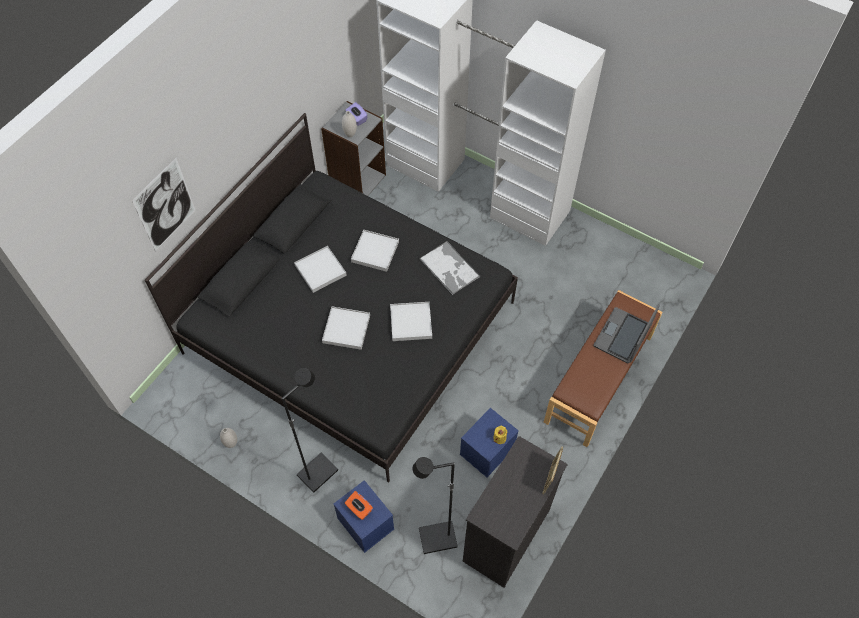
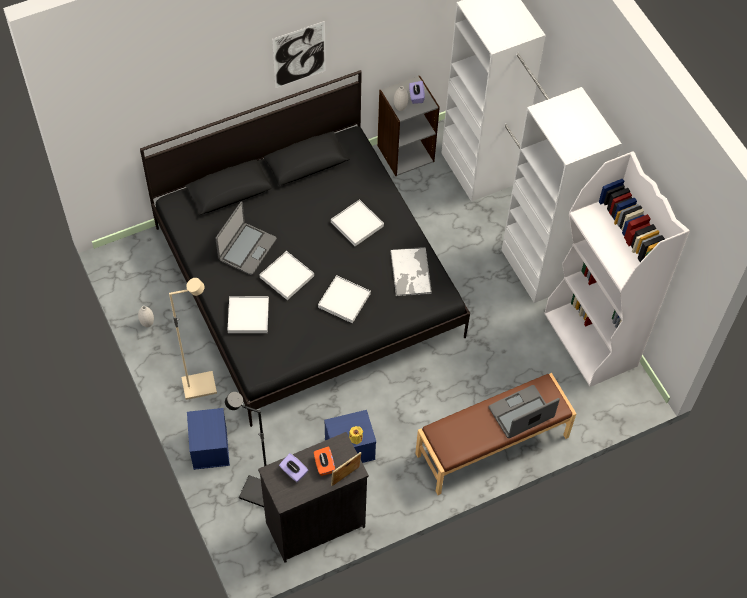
camera: 30 degrees right, 0 degrees up
(165, 205) = (182, 96): picture -> picture (299, 55)
(293, 324) = (247, 249): none -> laptop
(317, 472) = (199, 385): black floor lamp -> beige floor lamp
(320, 270) = (300, 216): white tray -> white tray (248, 316)
(359, 509) = (203, 427): orange tissue box -> orange tissue box (324, 465)
(500, 502) = (293, 472): none -> purple tissue box
(610, 251) = (591, 340): none -> white bookcase

